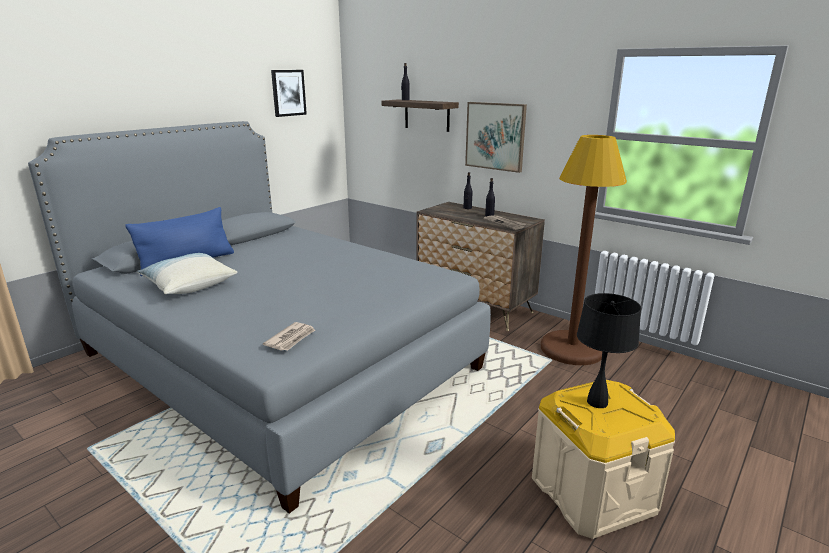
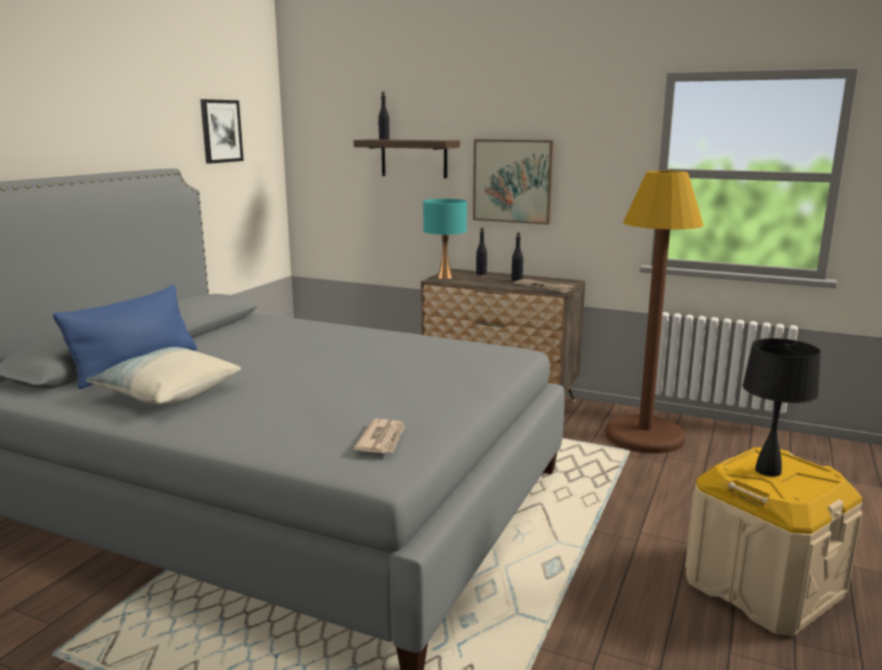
camera: 15 degrees left, 5 degrees down
(437, 209) = (444, 277): none -> turquoise table lamp

